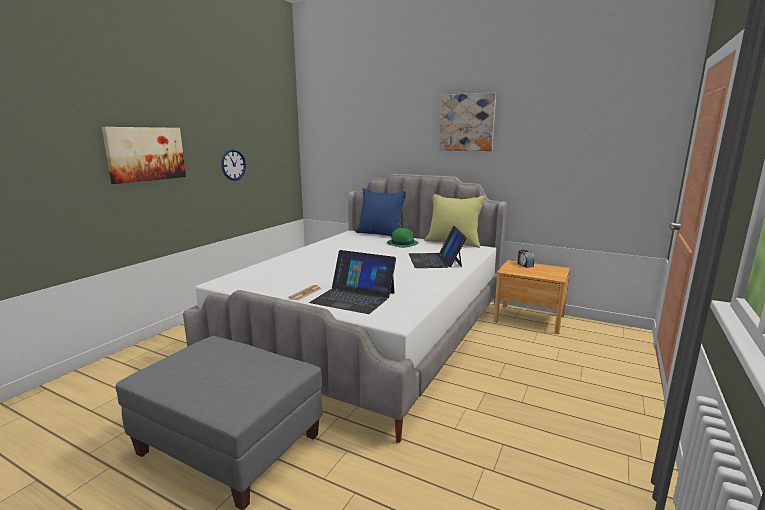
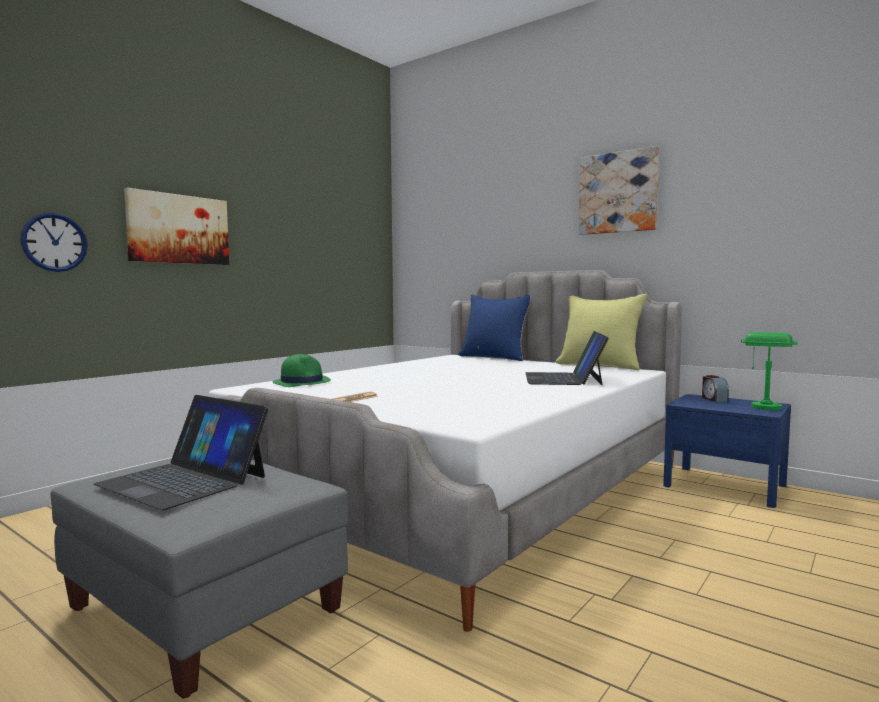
camera: 10 degrees right, 10 degrees down
(233, 165) = (297, 258): wall clock -> wall clock (54, 242)
(353, 297) = (420, 405): laptop -> laptop (184, 480)
(402, 243) = (521, 365): green hat -> green hat (302, 382)
(529, 318) = (724, 486): brown nightstand -> blue nightstand
(555, 270) = (764, 406): none -> green table lamp

